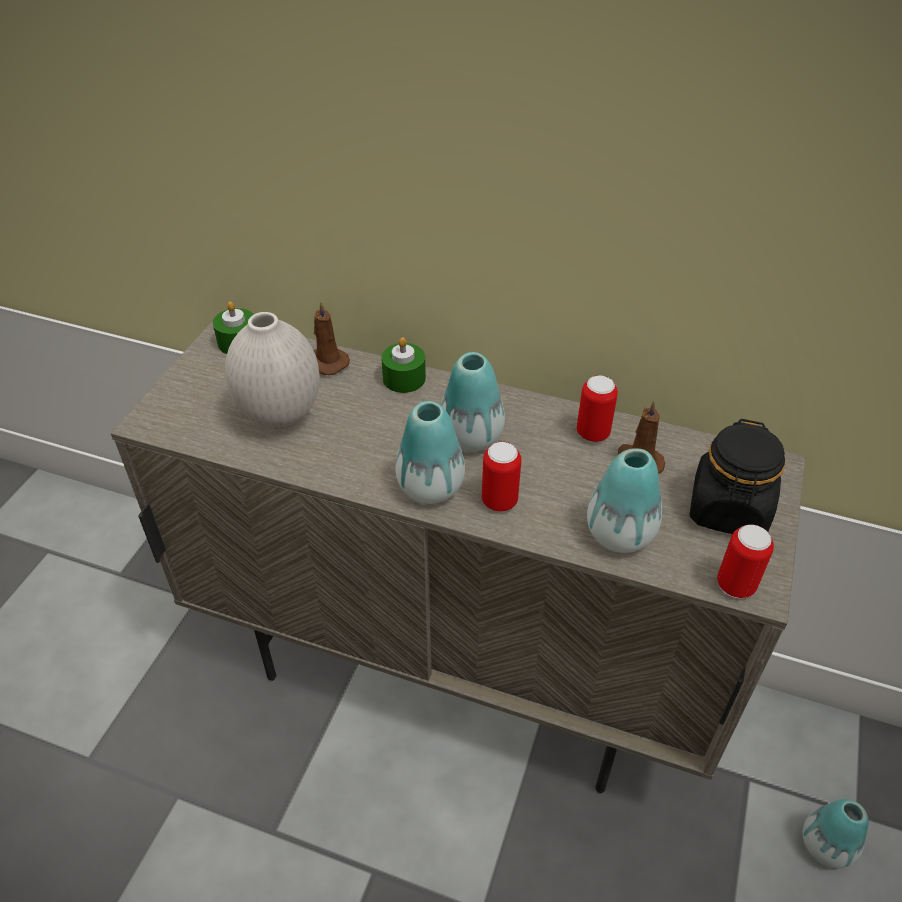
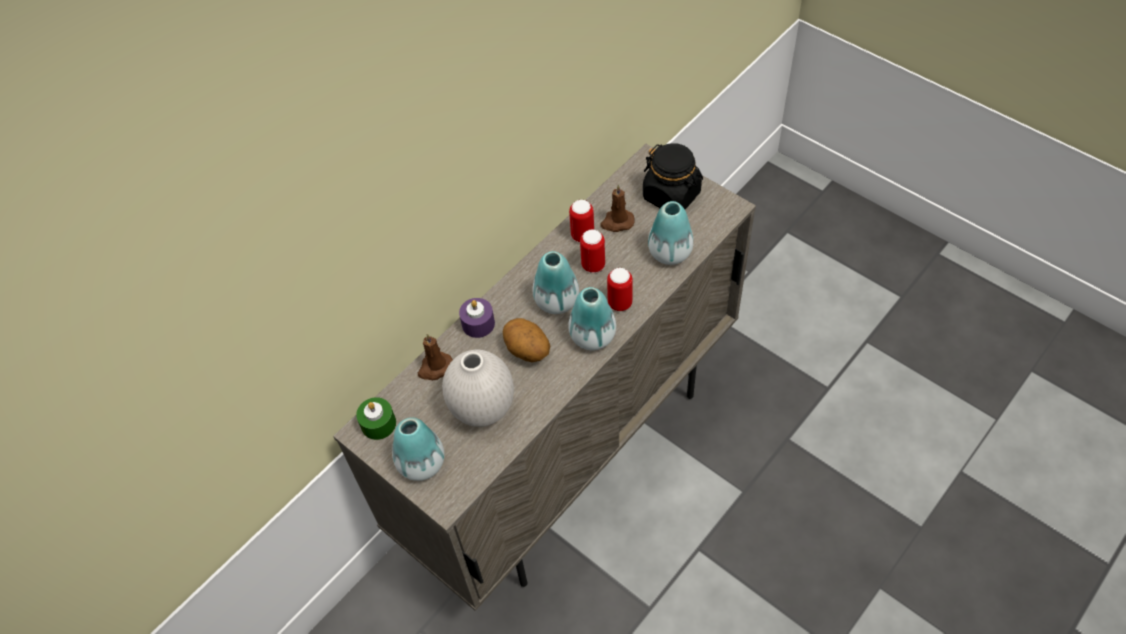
camera: 65 degrees left, 10 degrees up
(381, 431) = (527, 351): none -> potato
(404, 378) = (478, 324): green candle -> purple candle
(735, 585) = (725, 215): can -> can (593, 265)
(825, 845) = (762, 296): vase -> vase (421, 463)

